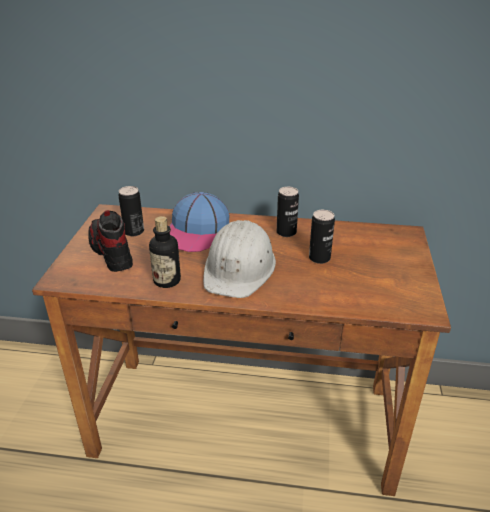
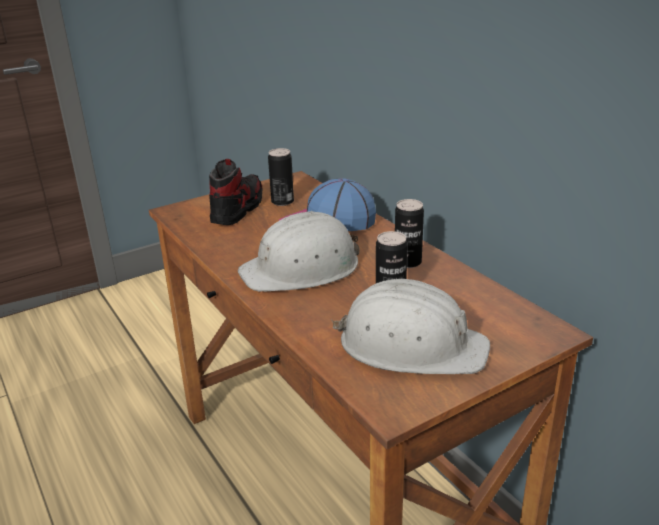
camera: 50 degrees right, 5 degrees down
(167, 280) = (231, 248): bottle -> none
(373, 275) = (411, 345): none -> white hard hat

